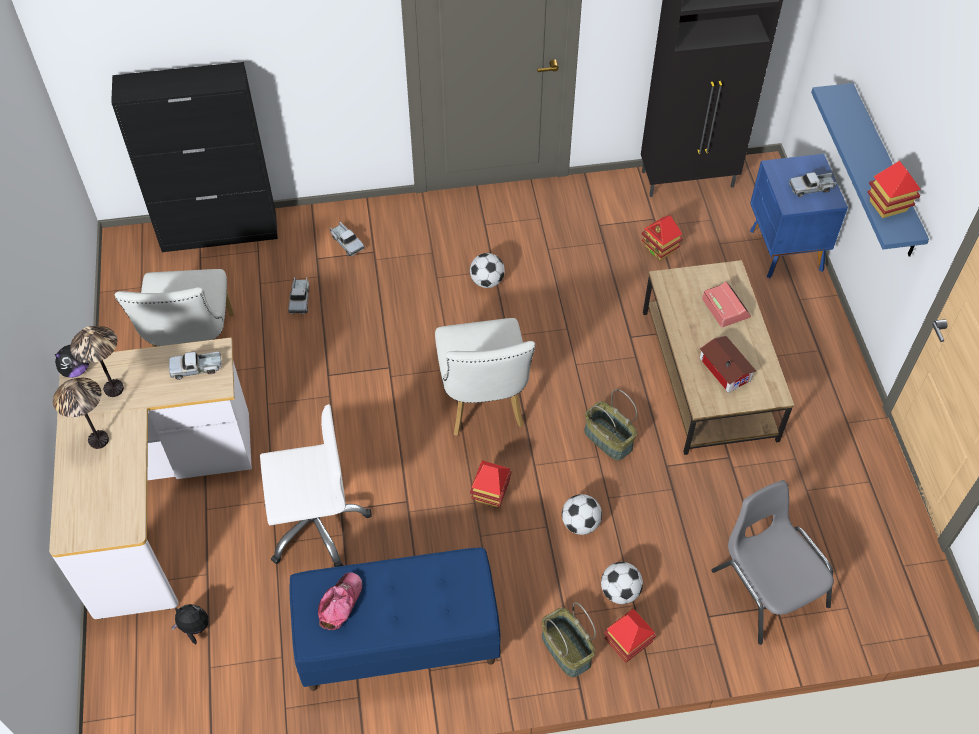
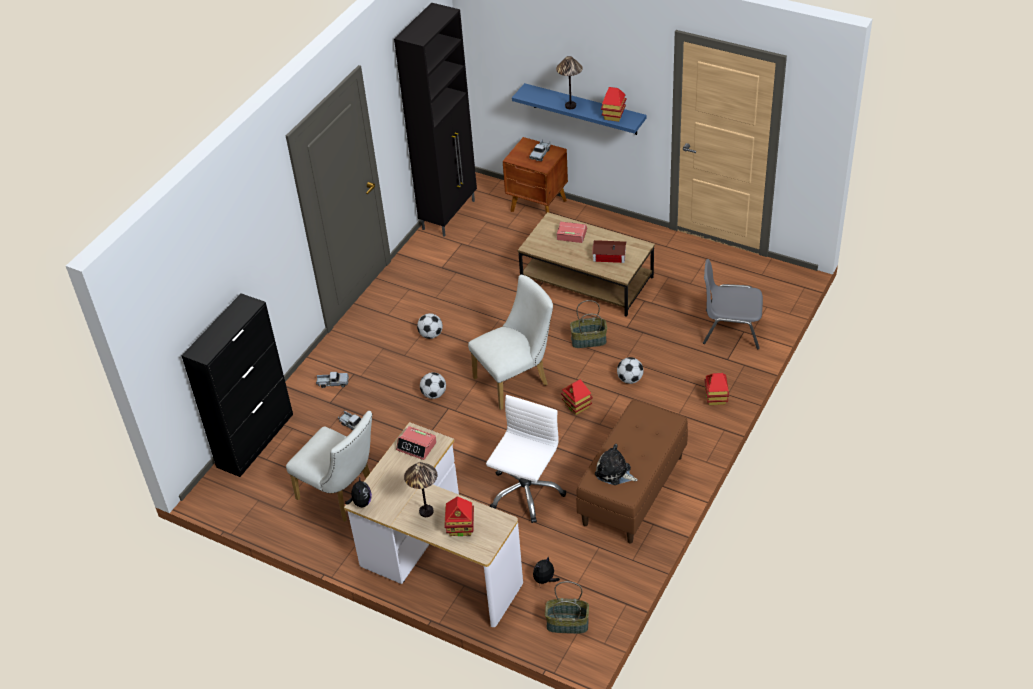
camera: 50 degrees left, 10 degrees down
(114, 388) = (394, 490): table lamp -> table lamp (570, 106)
(196, 368) = (417, 446): toy truck -> alarm clock
(340, 603) = (614, 473): cap -> plush toy
(398, 640) = (633, 491): blue bench -> brown bench
(483, 405) = (516, 380): white chair -> white chair turned 60 degrees counterclockwise
(565, 649) = (698, 424): basket -> basket (567, 624)
(619, 592) = (684, 385): football -> football (434, 394)
(660, 249) = (485, 252): toy house -> toy house (460, 528)
(785, 251) = (538, 206): blue nightstand -> brown nightstand

